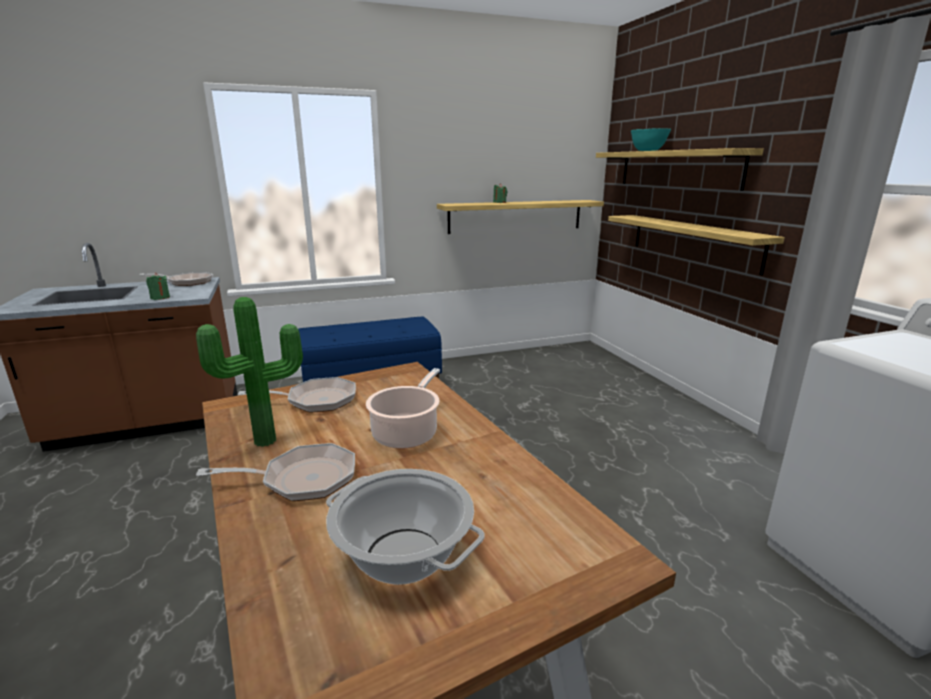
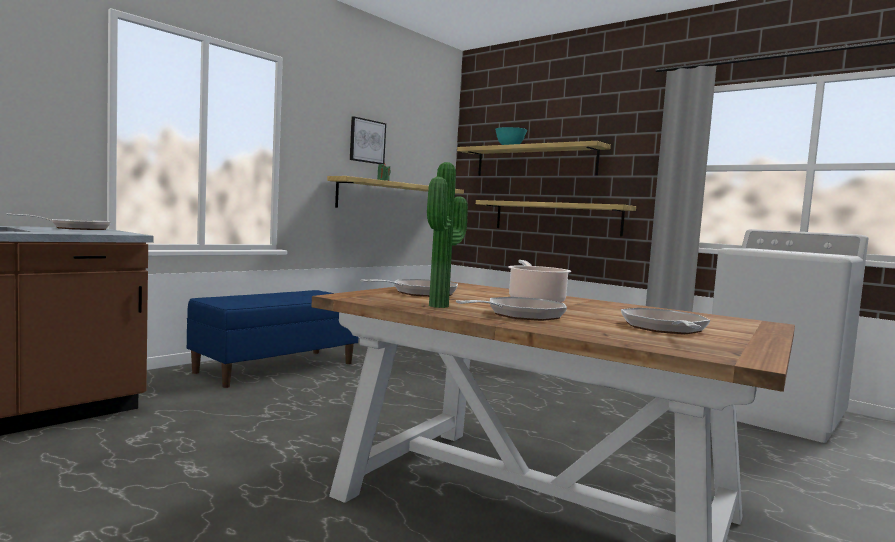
camera: 30 degrees left, 15 degrees down
(160, 298) = (84, 233): green candle -> none
(402, 556) = (665, 329): cooking pot -> frying pan
(482, 161) = (367, 141): none -> picture

